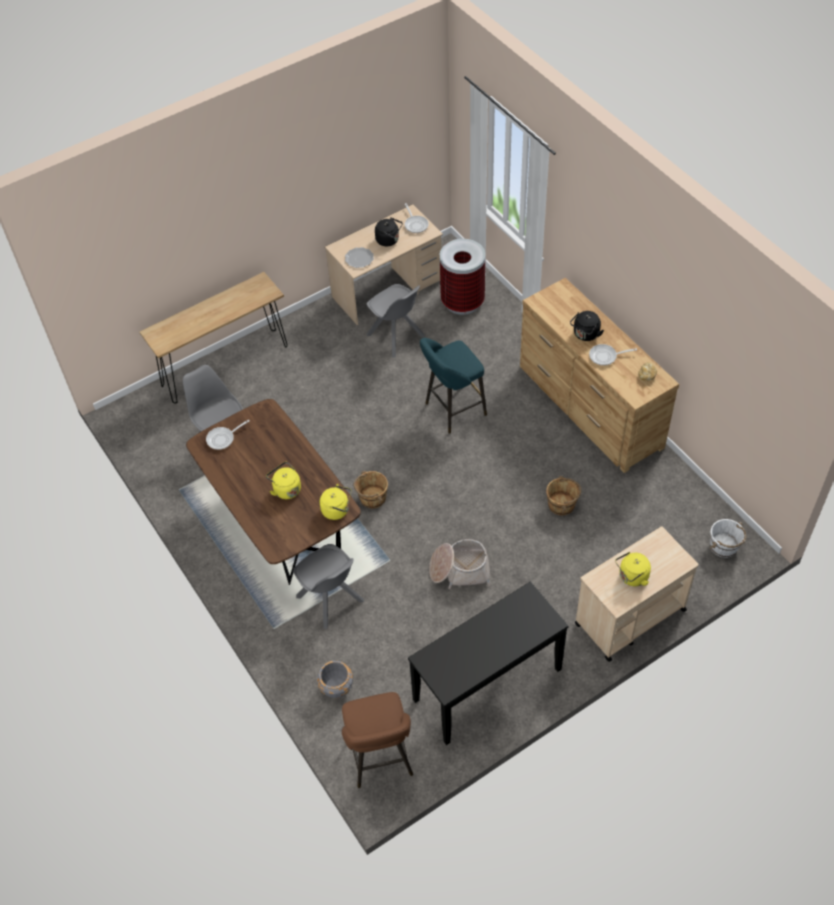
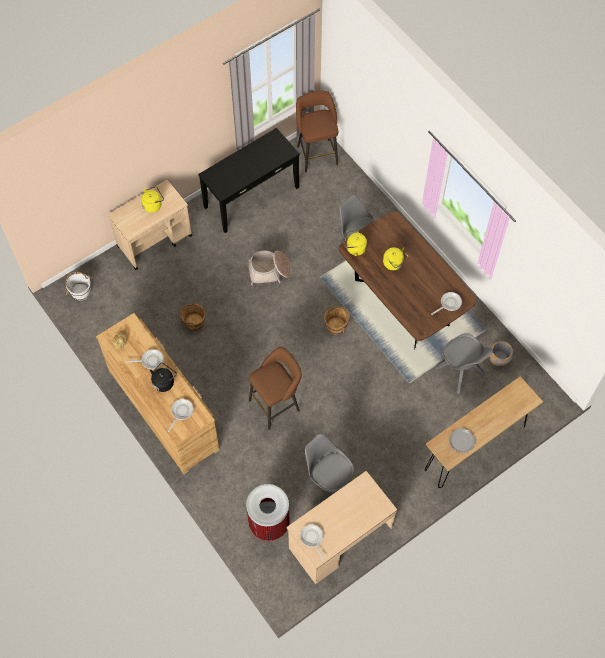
camera: 175 degrees right, 10 degrees up
(336, 687) = (348, 193): grey planter -> grey planter (499, 359)
(359, 258) = (362, 494): plate -> plate (461, 441)
(389, 240) = (337, 517): black kettle -> none
(452, 410) = (276, 404): turquoise stool -> brown stool
(562, 306) = (181, 412): none -> frying pan

